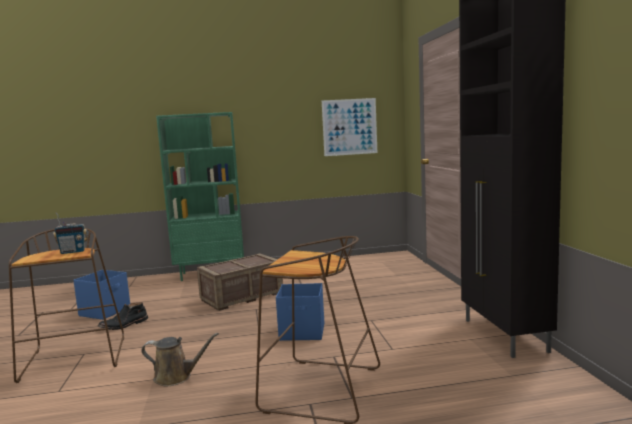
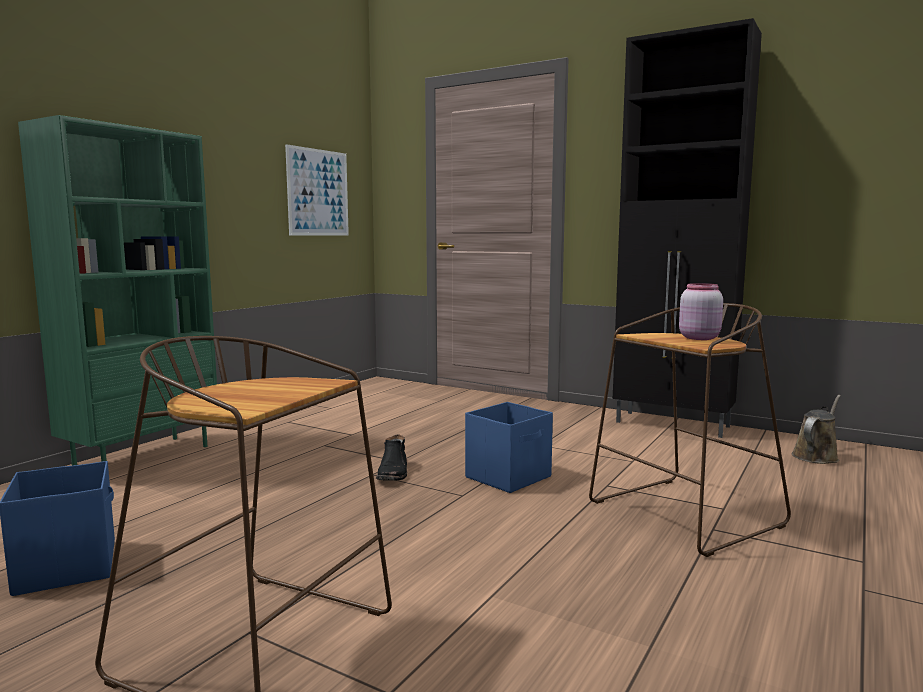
camera: 50 degrees left, 0 degrees up
(73, 252) = (279, 384): radio -> none
(124, 325) = (194, 566): black boot -> black boot (393, 473)
(176, 377) = (514, 578): brown watering can -> brown watering can (816, 456)
(242, 296) = (301, 467): crate -> none
(314, 262) = (698, 338): none -> pink jar

